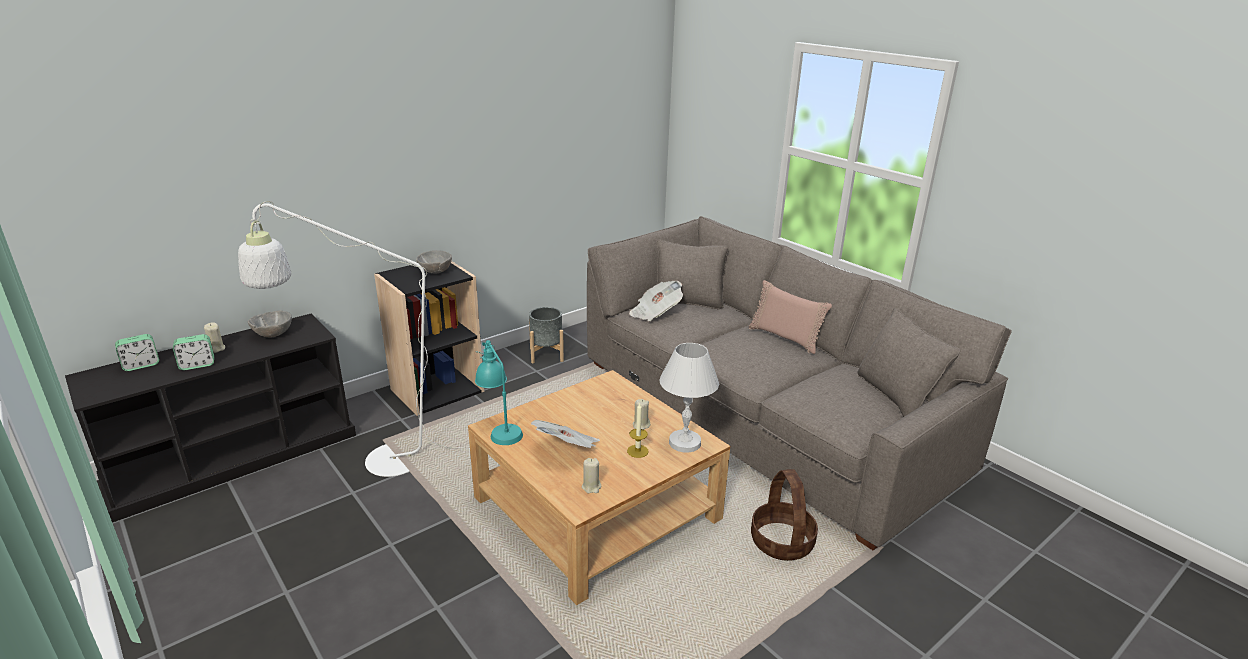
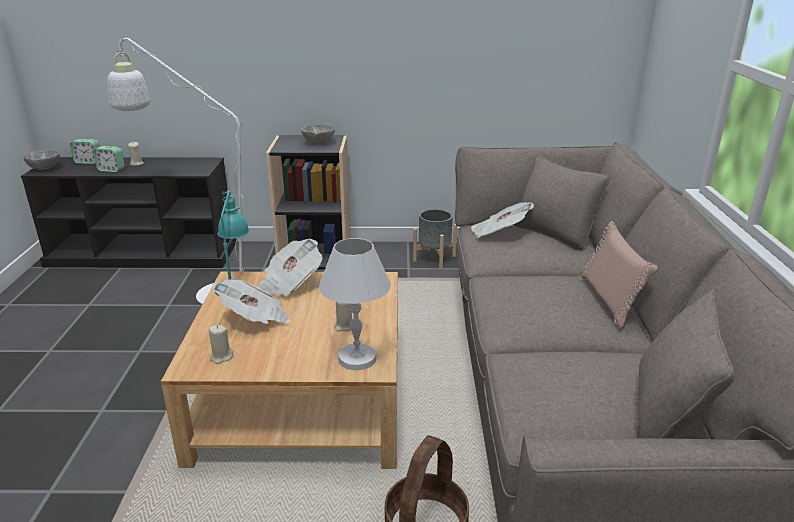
camera: 40 degrees right, 0 degrees up
(273, 334) = (179, 164): grey bowl -> grey bowl (44, 168)
(547, 411) = (289, 283): none -> newspaper
(637, 451) = (305, 346): candle -> none

